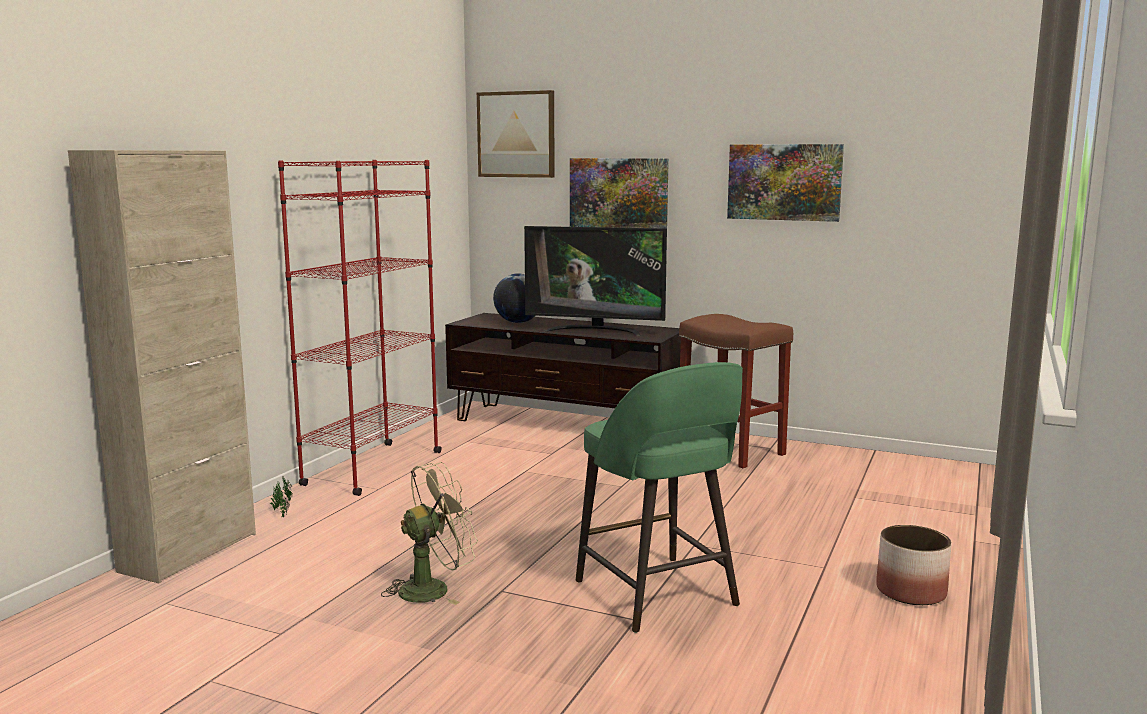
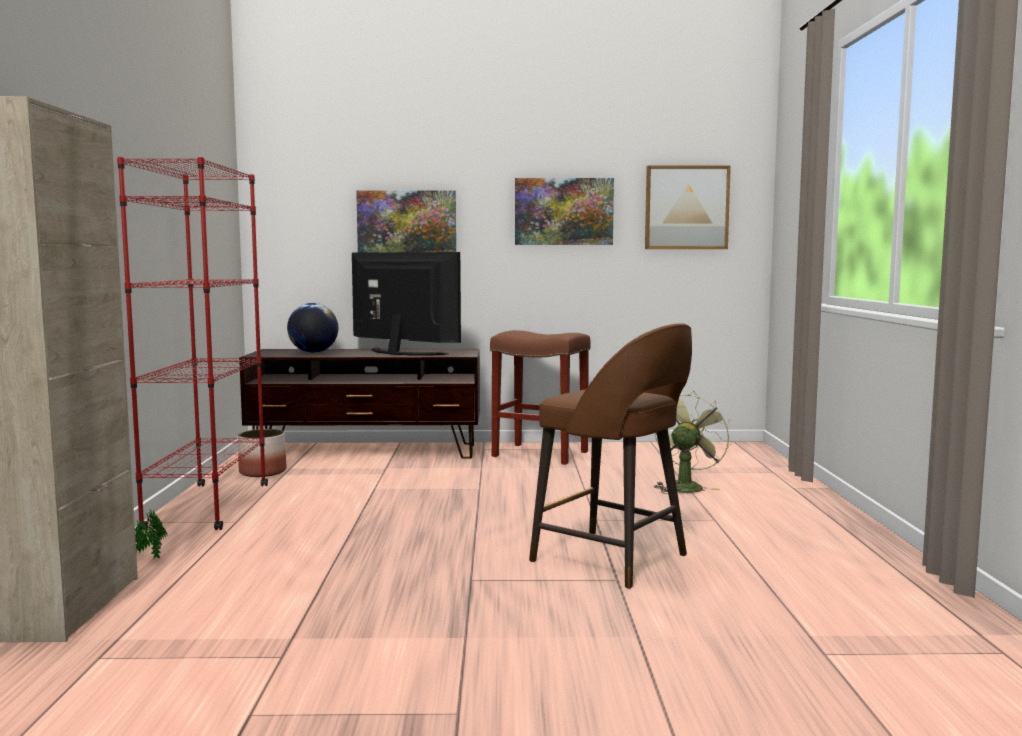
camera: 25 degrees left, 5 degrees down
(433, 588) = (401, 590): green fan -> green fan (686, 486)
(516, 134) = (296, 167): picture -> picture (686, 208)
(595, 330) = (401, 353): television -> television turned 135 degrees counterclockwise
(658, 595) = (613, 559): green stool -> brown stool
(910, 591) = (794, 525): planter -> planter (262, 472)

